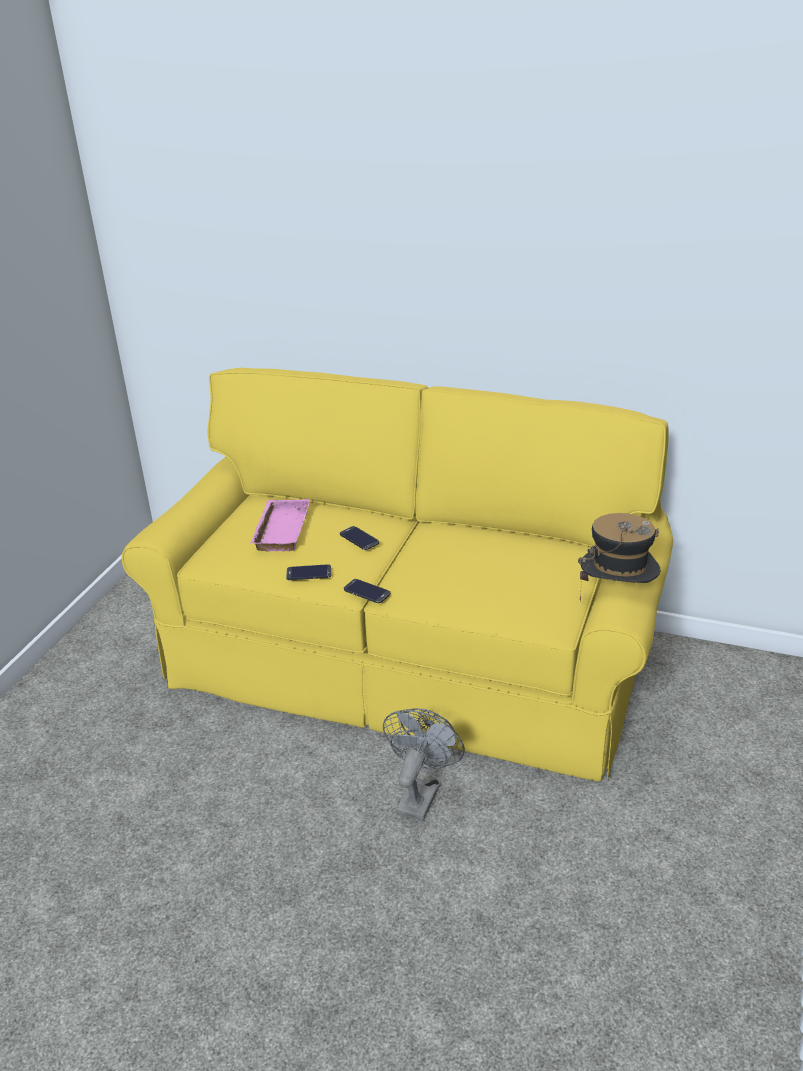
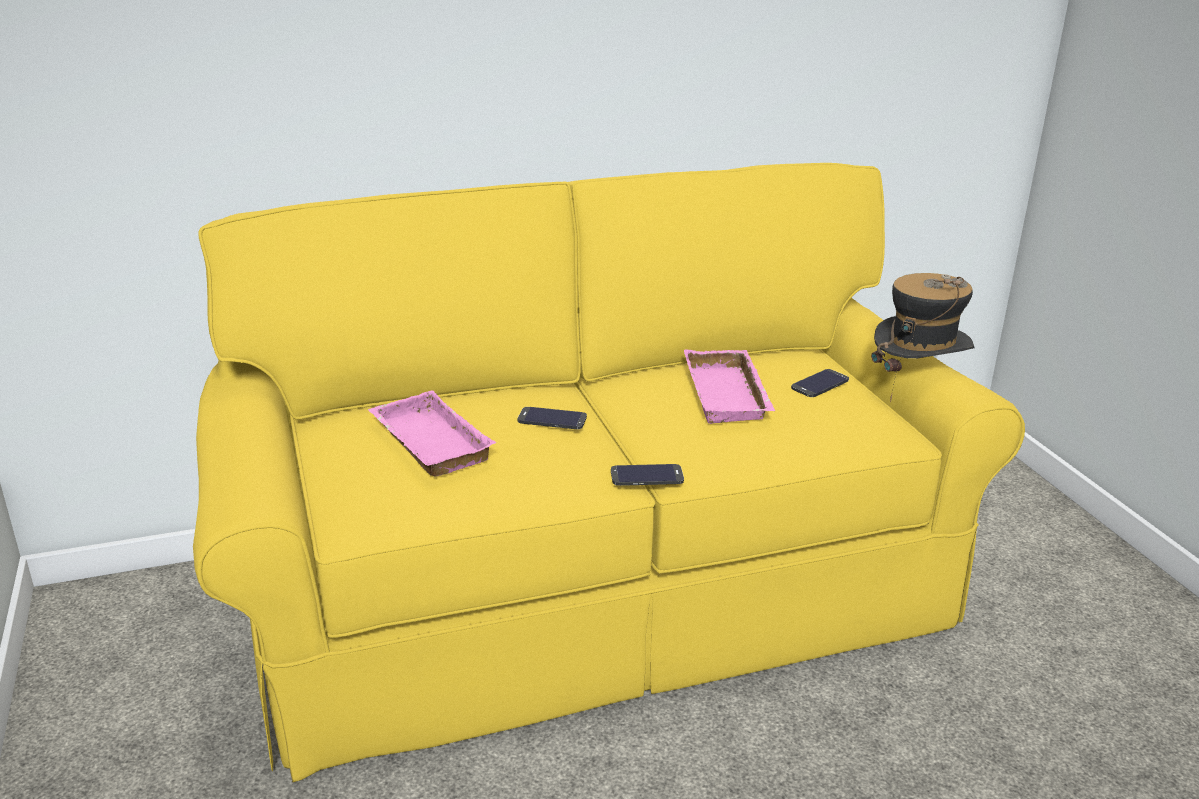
camera: 40 degrees left, 5 degrees down
(309, 573) = (543, 480): phone -> phone (820, 384)
(420, 794) = (801, 740): grey fan -> none
(477, 559) = (730, 395): none -> pink tray

